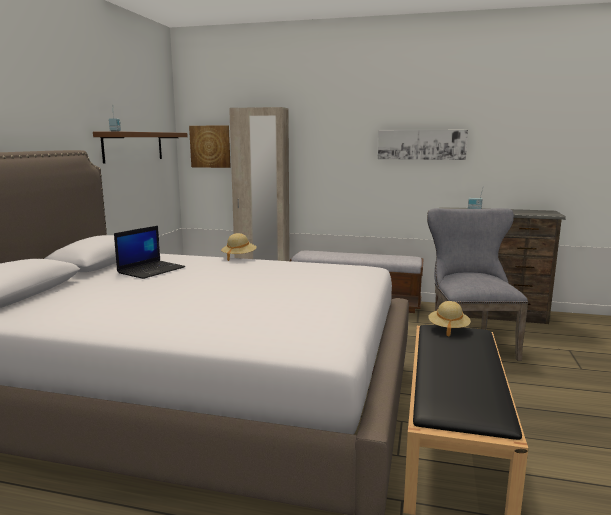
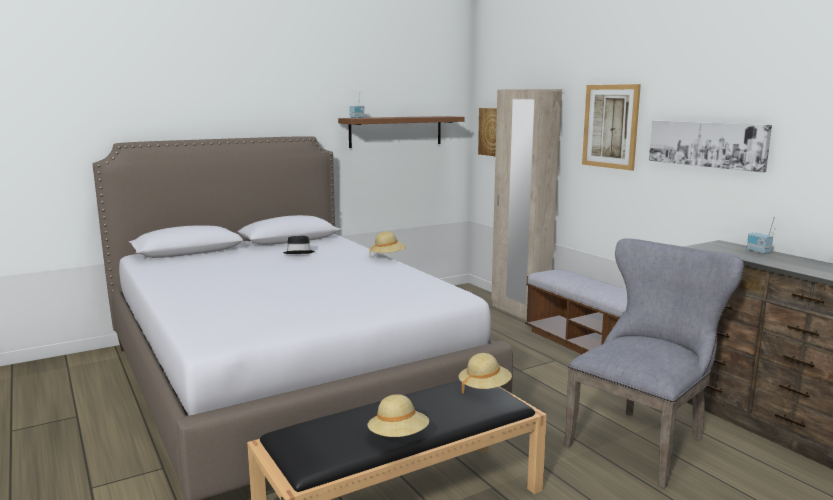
camera: 45 degrees right, 0 degrees up
(151, 270) = (299, 252): laptop -> black hat
(338, 136) = (610, 126): none -> picture
(490, 374) = (398, 436): none -> beige hat

